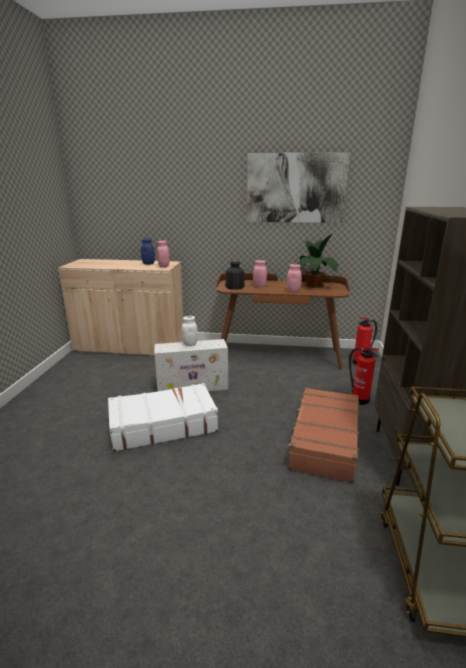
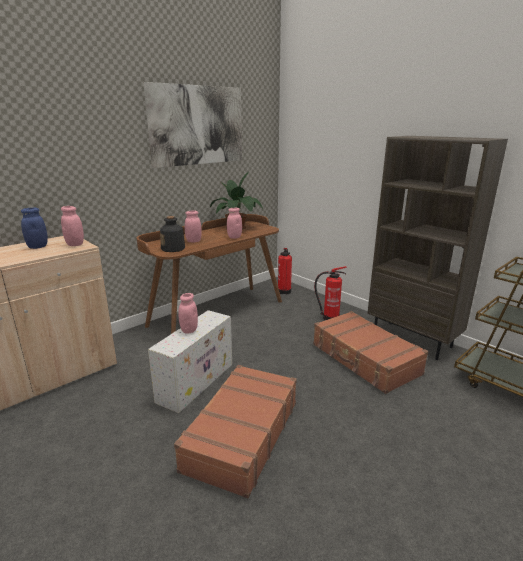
camera: 50 degrees left, 0 degrees up
(162, 425) = (241, 435): white suitcase -> brown suitcase
(190, 344) = (189, 330): white jar -> pink jar

